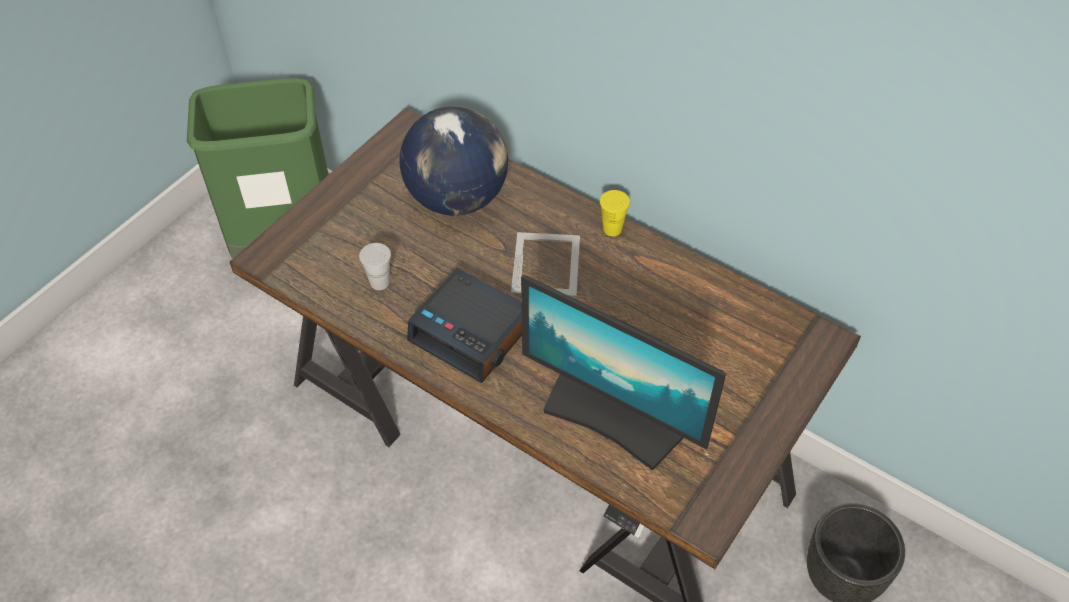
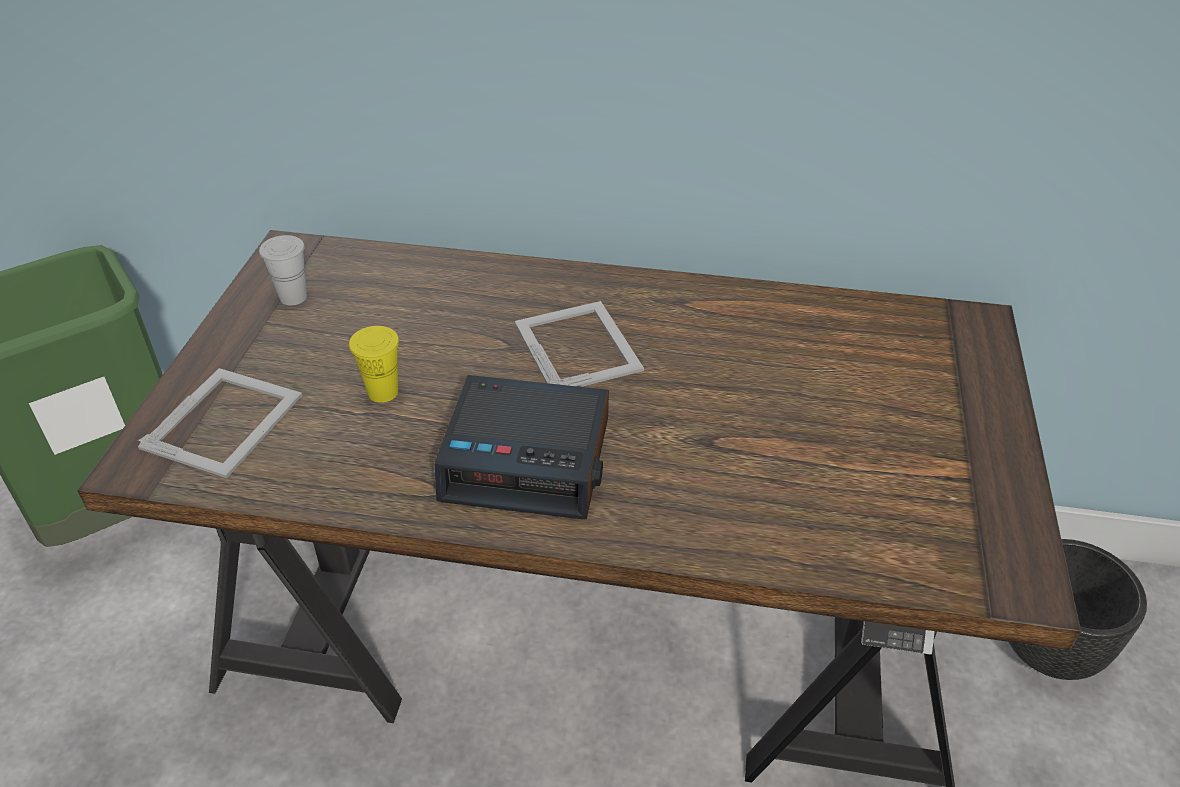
camera: 25 degrees left, 10 degrees down
(320, 244) = (225, 420): none -> picture frame
(379, 282) = (348, 440): white cup -> white cup (293, 297)
(458, 198) = (406, 307): globe -> none
(612, 229) = (636, 283): yellow cup -> yellow cup (383, 392)
(612, 417) = (799, 498): monitor -> none

